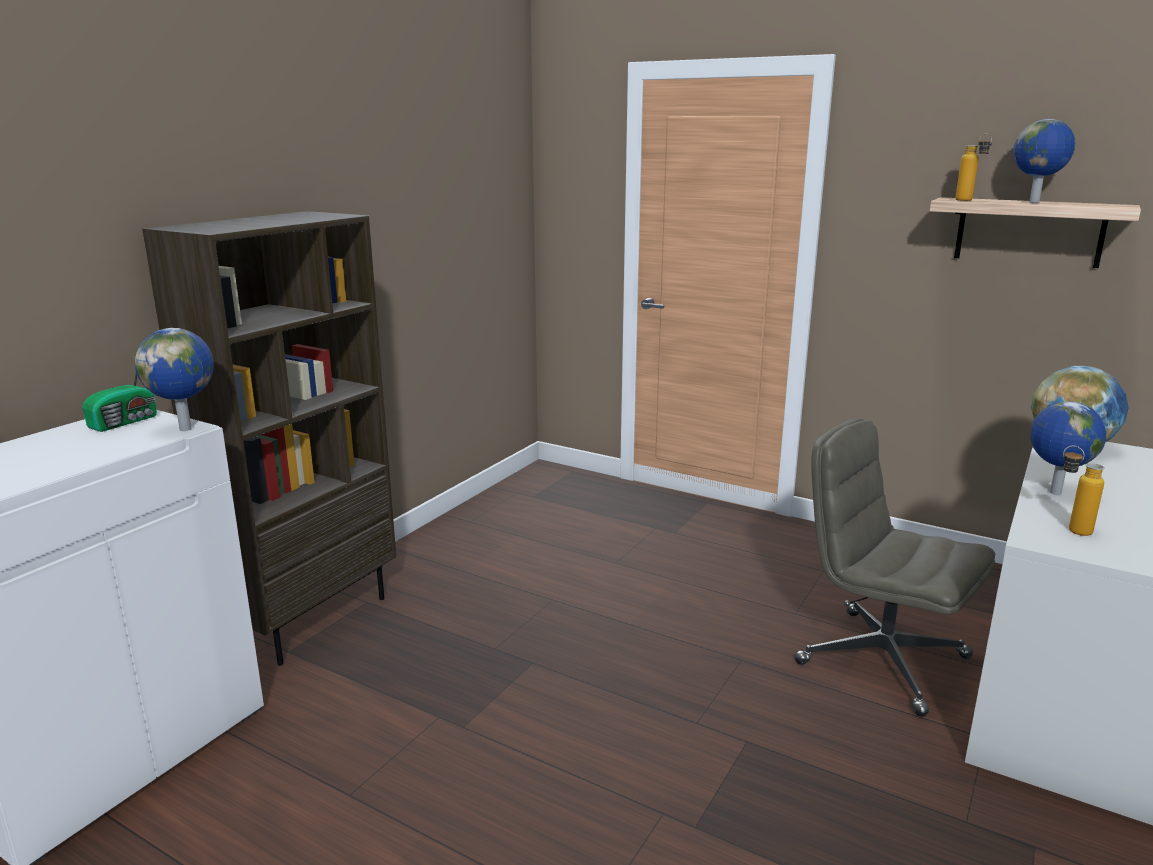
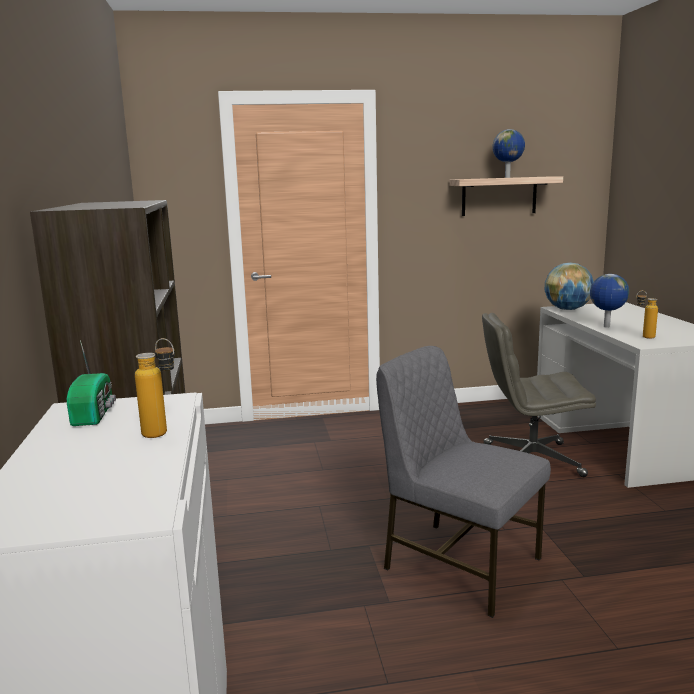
camera: 40 degrees left, 5 degrees down
(187, 428) = (175, 400): globe -> none
(585, 730) = (459, 563): none -> grey chair
(969, 200) = (476, 178): bottle -> bottle (163, 435)

